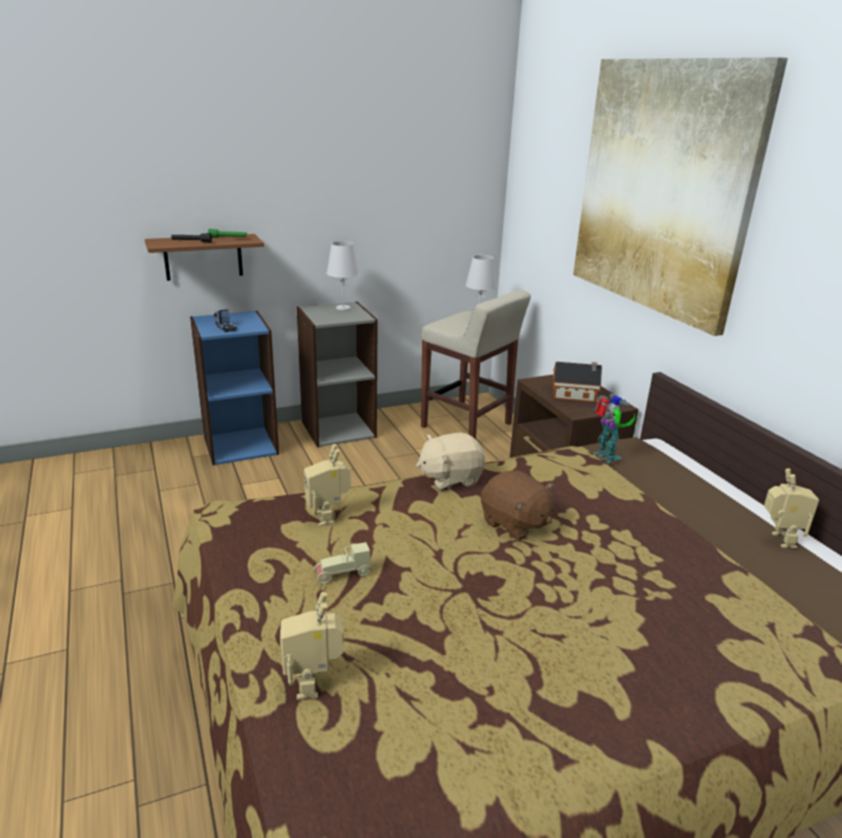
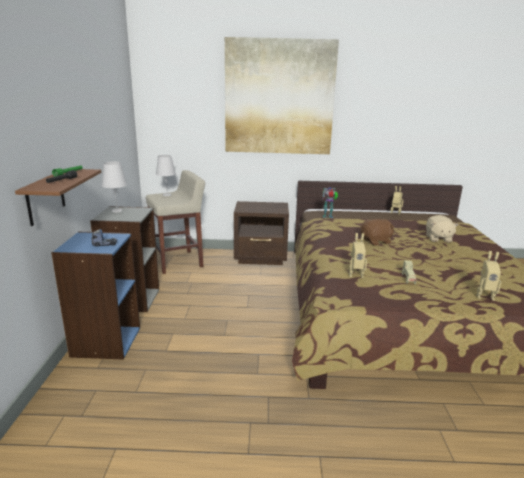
camera: 65 degrees left, 5 degrees down
(450, 478) = (330, 244): beige plush toy -> beige plush toy (438, 238)
(576, 395) = (264, 207): toy house -> none

